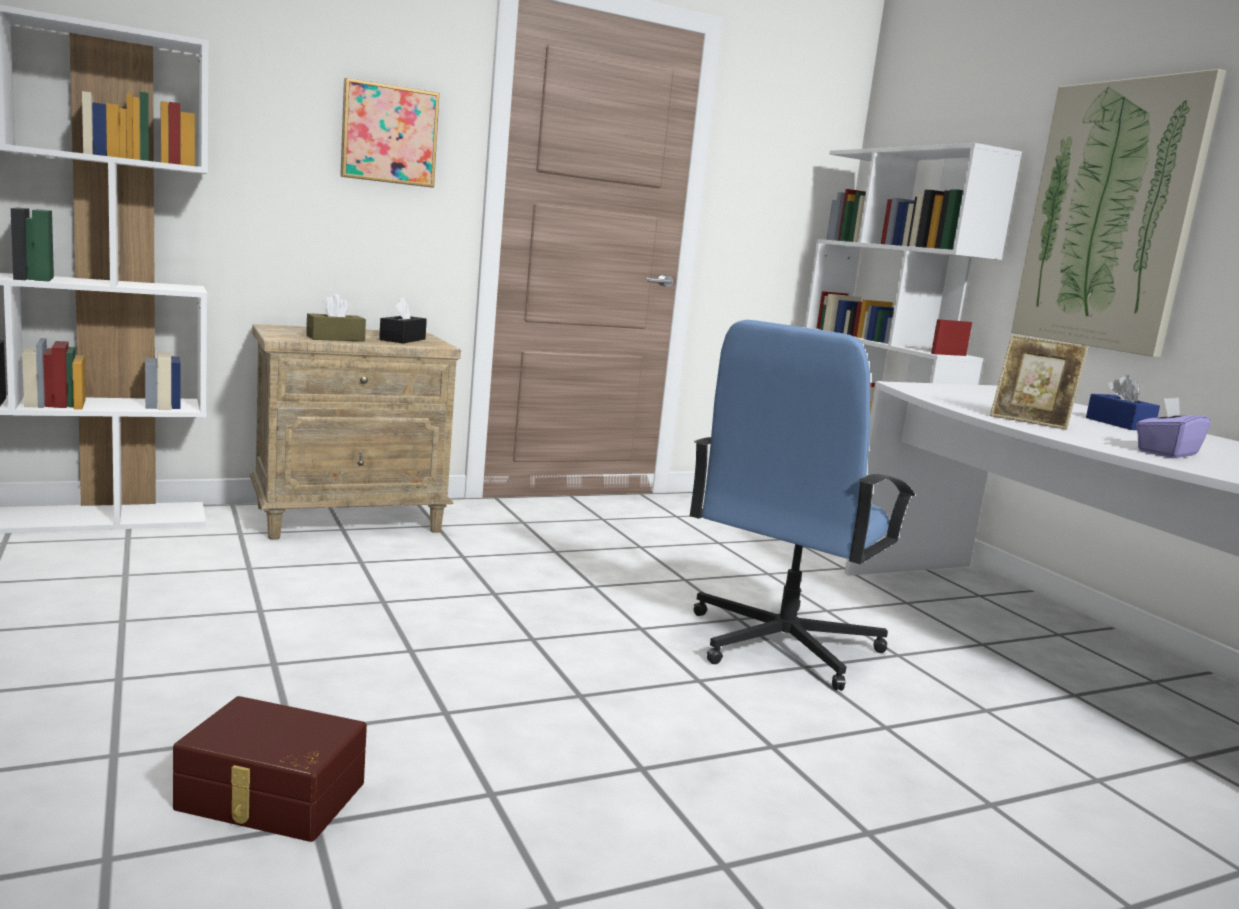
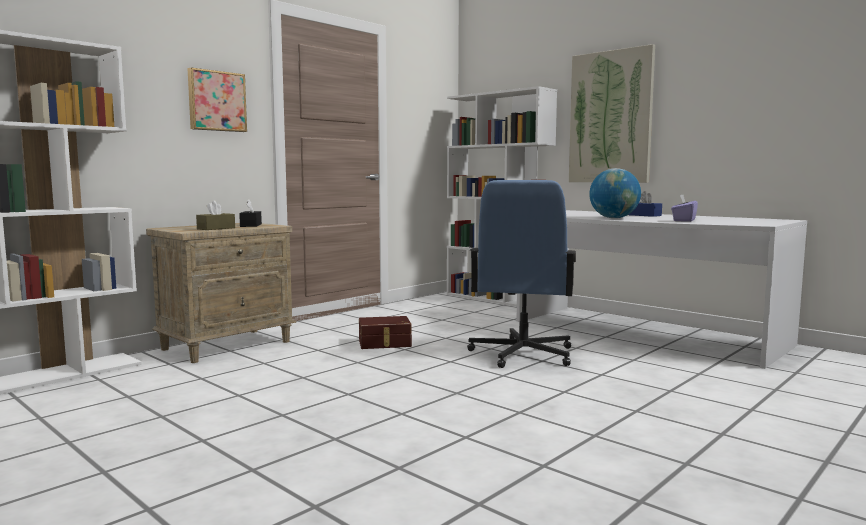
camera: 20 degrees left, 5 degrees down
(270, 798) = (362, 464): brown storage box -> brown storage box (385, 343)
(1030, 421) = (614, 218): picture frame -> globe

